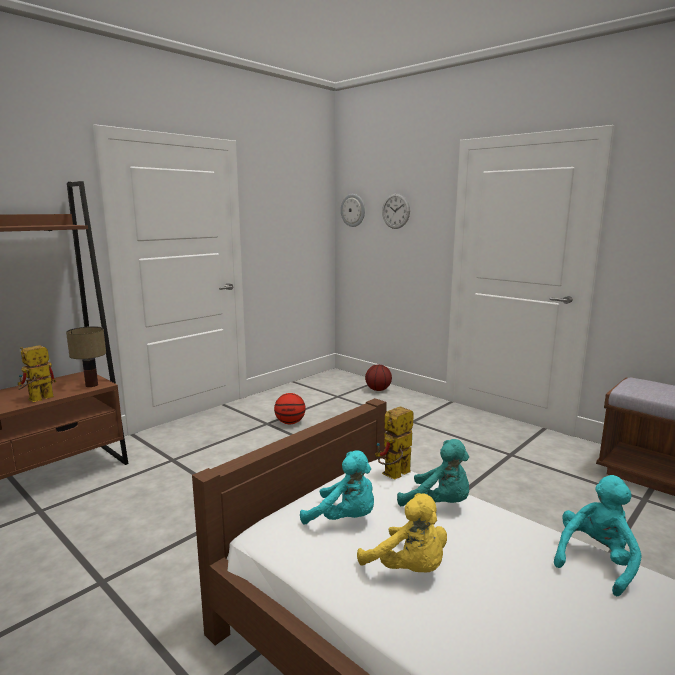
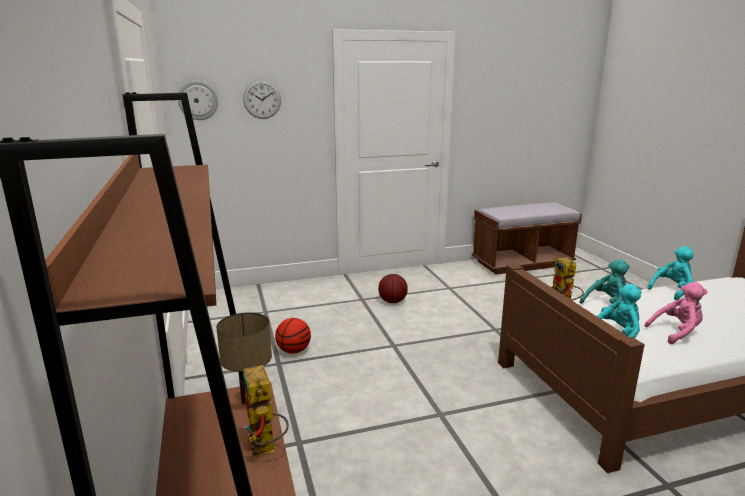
camera: 60 degrees left, 5 degrees up
(378, 390) = (279, 291): basketball -> basketball (393, 301)
(408, 569) = (676, 332): yellow plush toy -> pink plush toy
(596, 561) = (672, 290): turquoise plush toy -> turquoise plush toy turned 75 degrees clockwise

